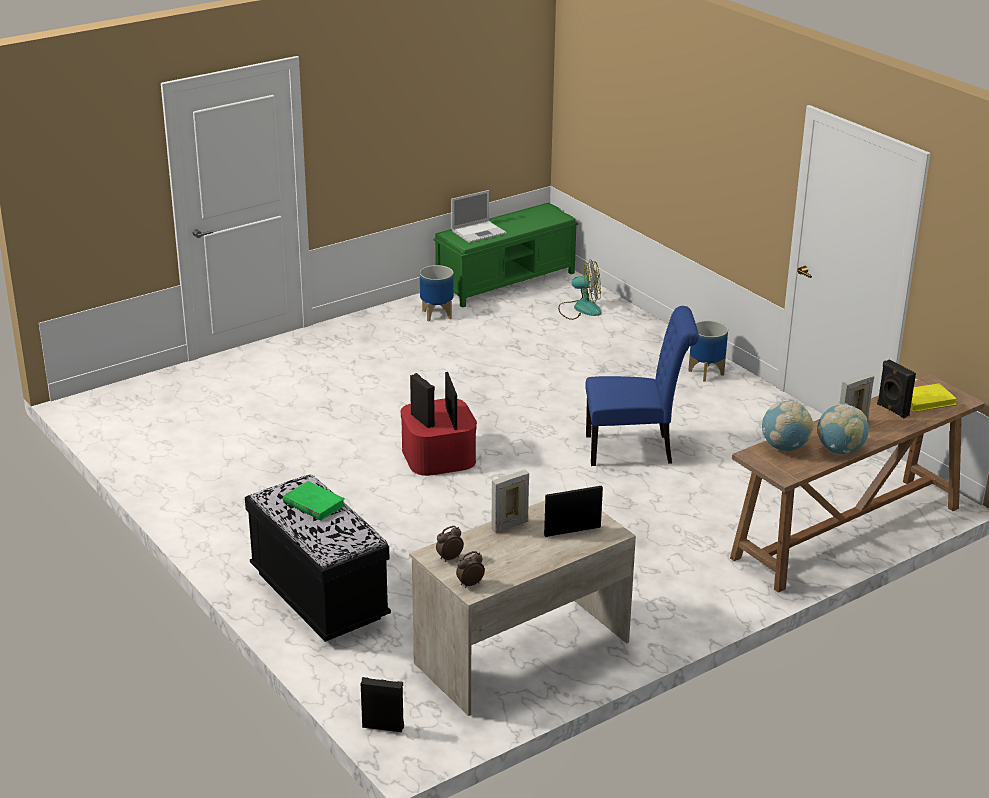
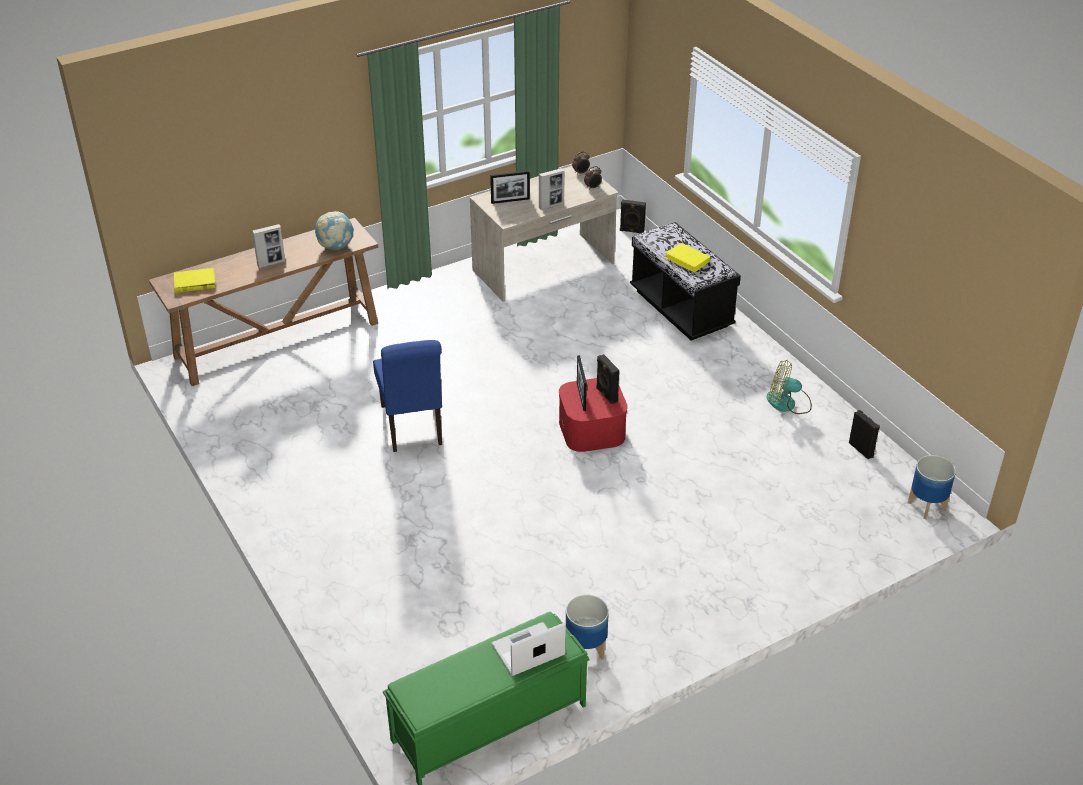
camera: 175 degrees left, 10 degrees up
(313, 504) = (687, 260): green book -> yellow book
(580, 309) = (404, 653): fan -> fan (788, 403)
(635, 449) = (413, 428): blue chair -> blue chair turned 105 degrees counterclockwise
(706, 373) = (301, 527): planter -> planter (926, 506)
(840, 450) = (296, 242): globe -> none
(892, 410) = (229, 275): black speaker -> black speaker (861, 449)

